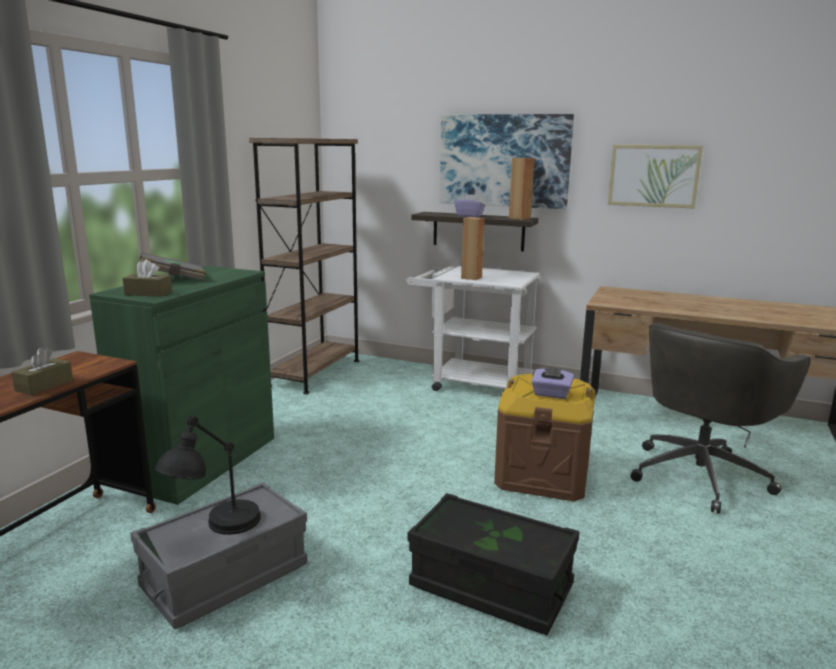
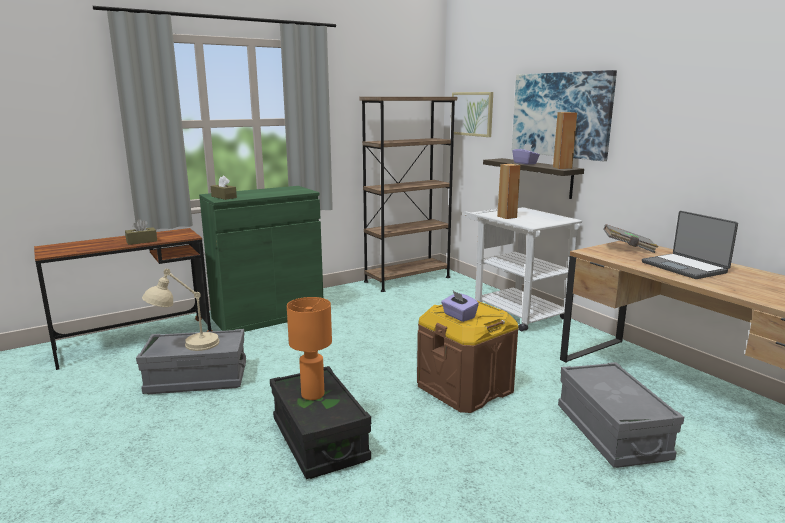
camera: 35 degrees right, 0 degrees up
(174, 280) = (257, 191): grey book -> grey book (628, 248)
(215, 531) = (186, 346): black table lamp -> beige table lamp
(481, 532) = (312, 395): none -> orange table lamp
(653, 175) = (685, 131): picture -> picture (472, 114)
(694, 305) = (685, 267): none -> laptop
(701, 474) = (611, 432): grey office chair -> grey storage box

